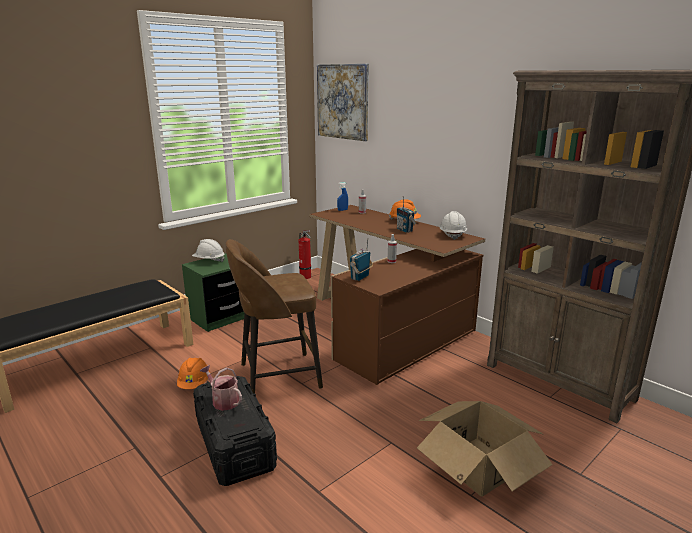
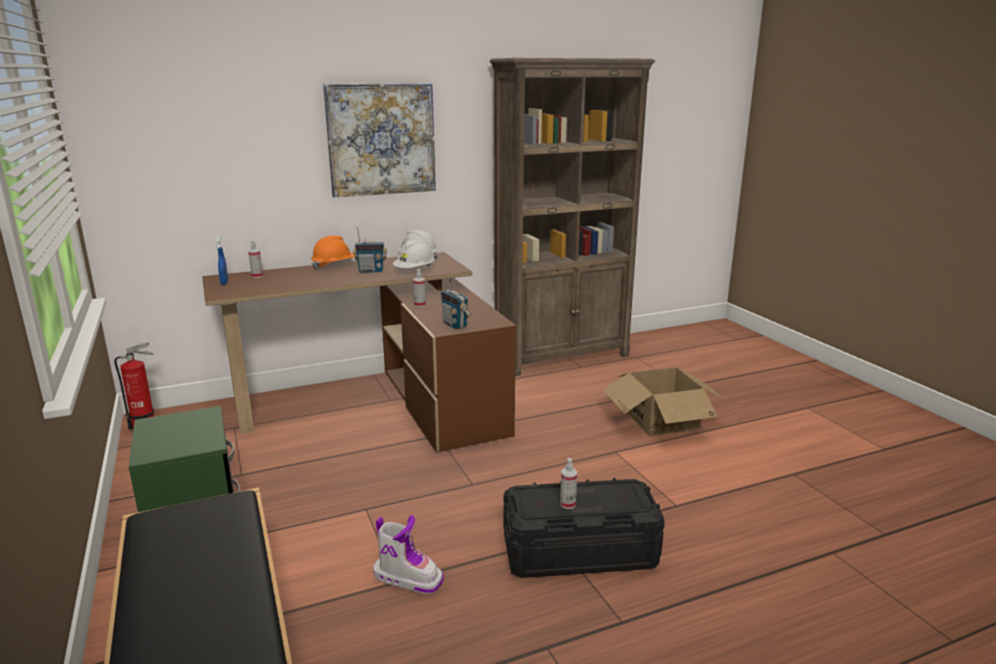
camera: 70 degrees left, 0 degrees up
(194, 384) = (408, 578): orange hard hat -> boot
(209, 260) = (154, 438): white hard hat -> white hard hat (415, 270)
(223, 400) = (567, 504): watering can -> spray bottle
(277, 376) = (442, 500): brown stool -> none
(343, 101) = (151, 108): picture -> picture (381, 139)

